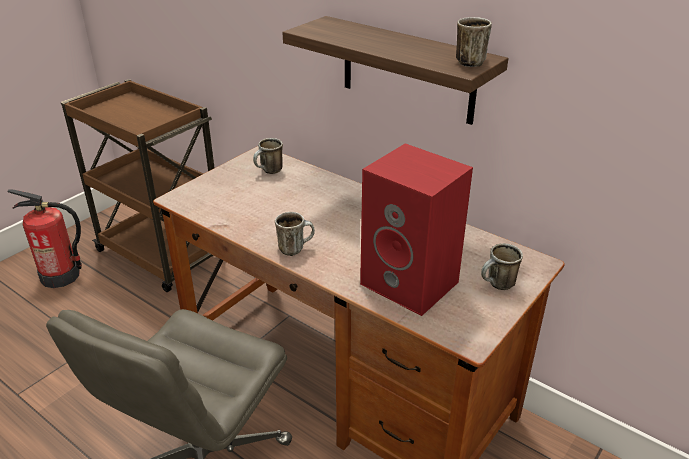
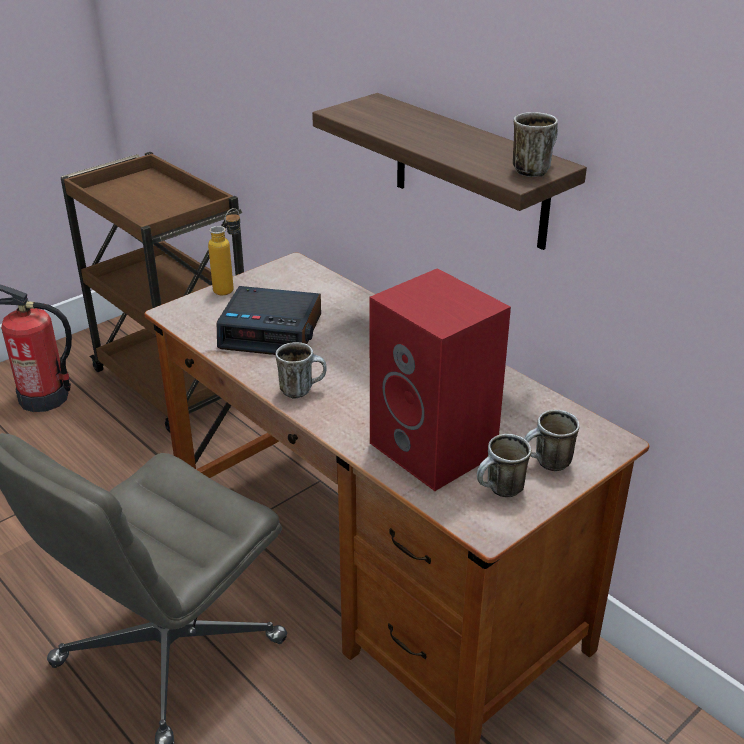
camera: 10 degrees right, 0 degrees up
(216, 176) = (230, 288): none -> bottle
(259, 206) = (272, 331): none -> alarm clock
(269, 172) = (298, 288): mug -> mug (501, 491)

